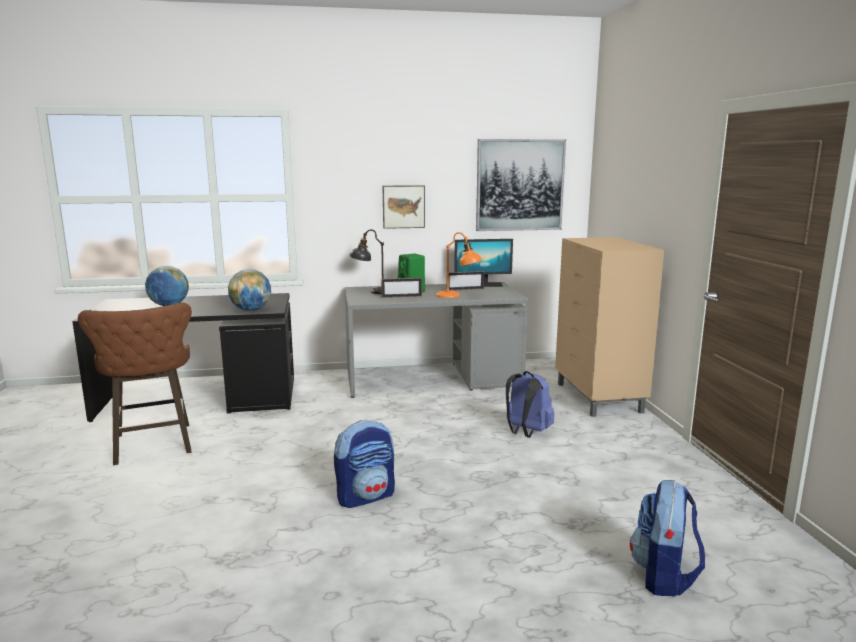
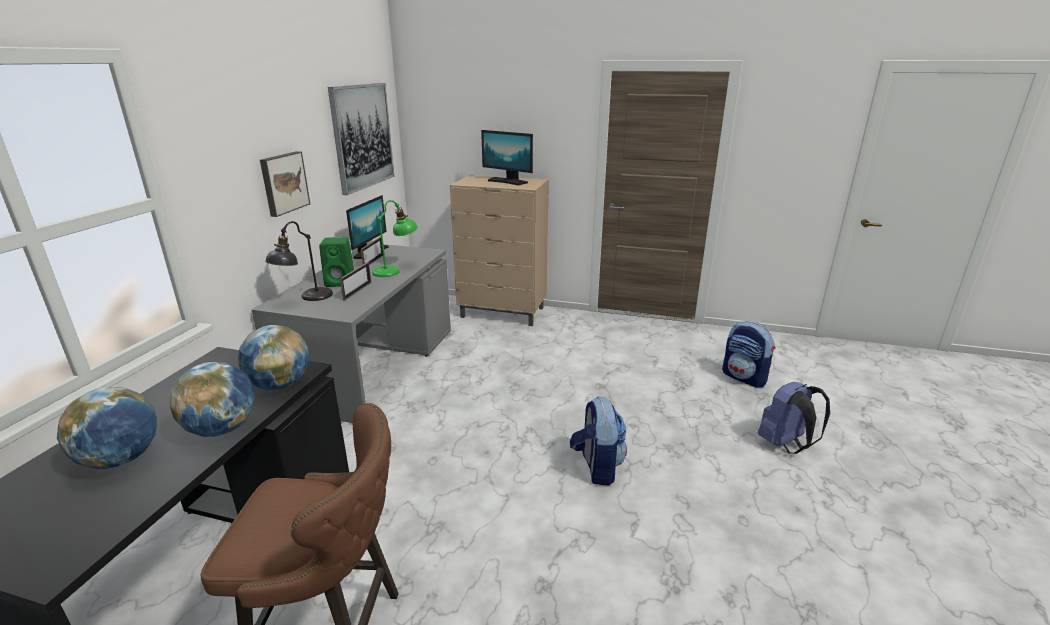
camera: 65 degrees left, 10 degrees up
(200, 312) = (222, 429): none -> globe
(458, 296) = (396, 269): orange table lamp -> green table lamp
(526, 432) = (536, 358): blue backpack -> blue backpack (785, 444)
(616, 244) = (508, 181): none -> monitor

